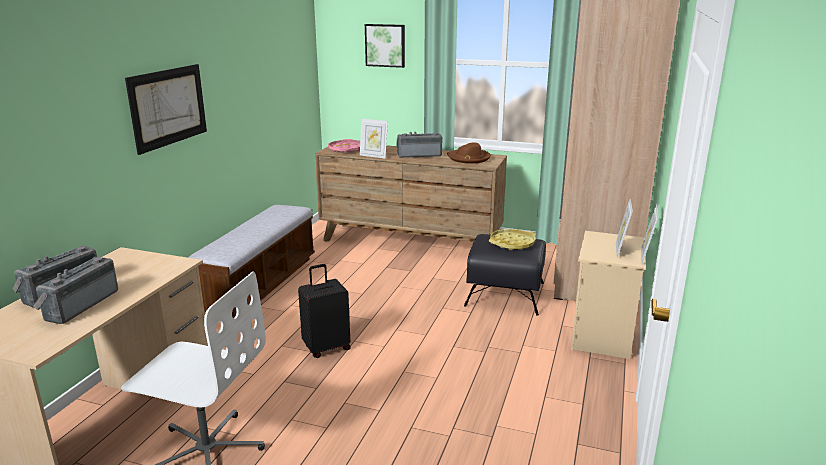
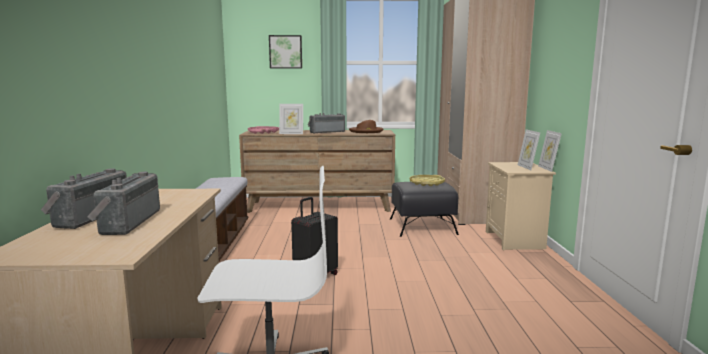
camera: 20 degrees left, 10 degrees down
(168, 107) = (148, 64): picture -> none

